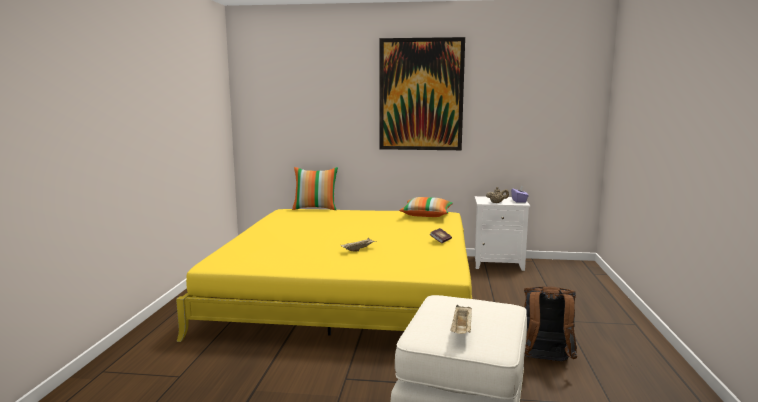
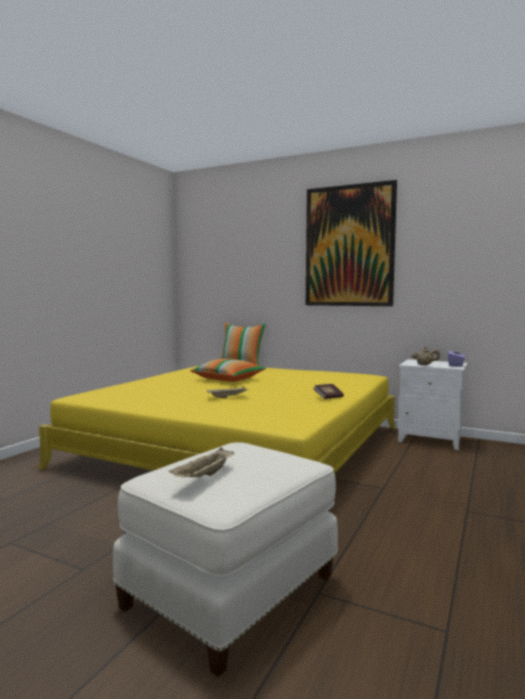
camera: 20 degrees right, 5 degrees down
(426, 215) = (343, 375): pillow -> pillow (228, 379)
(545, 361) = (396, 553): brown backpack -> none

